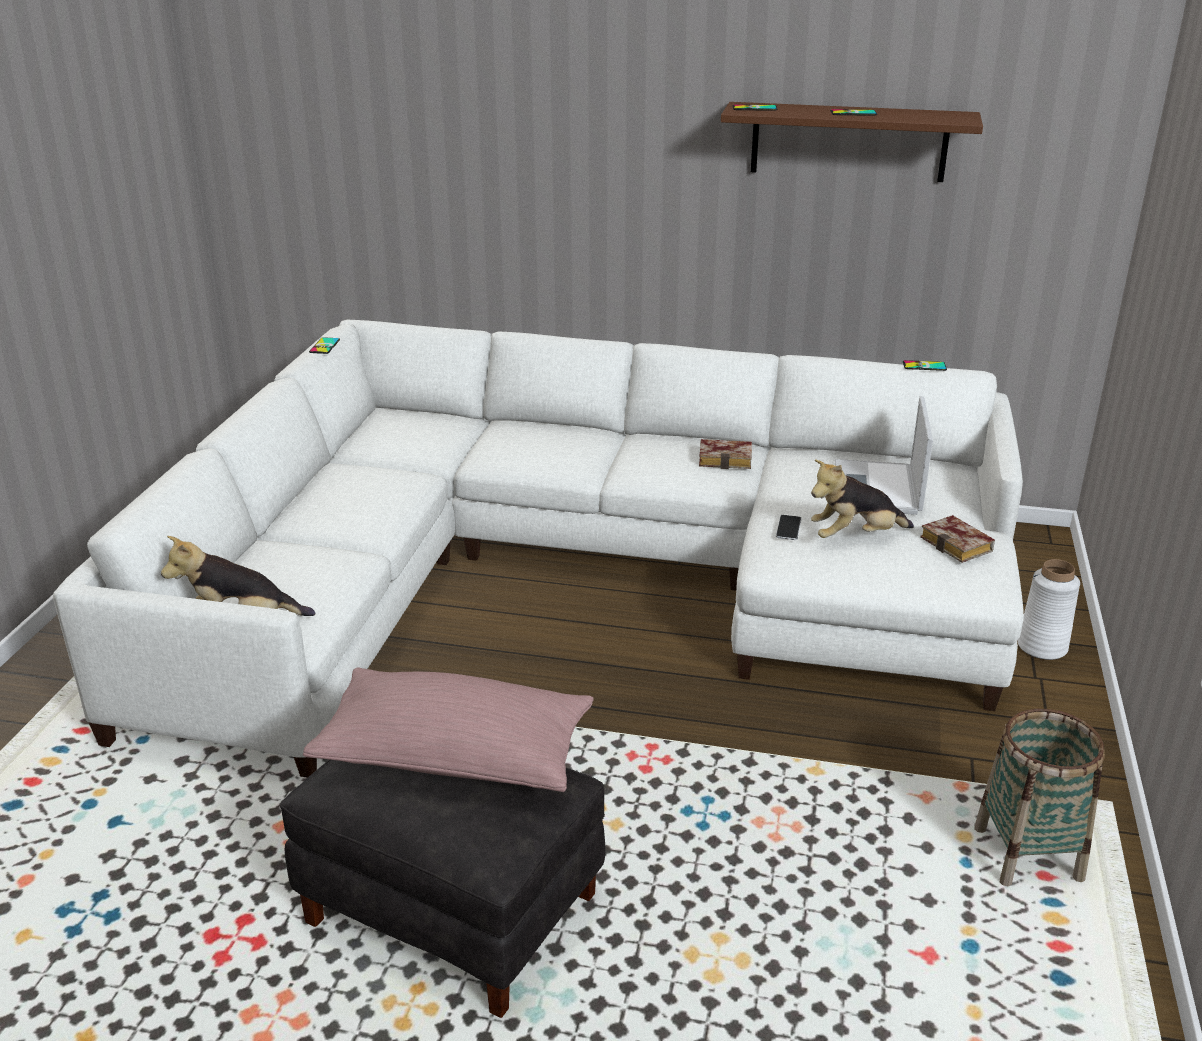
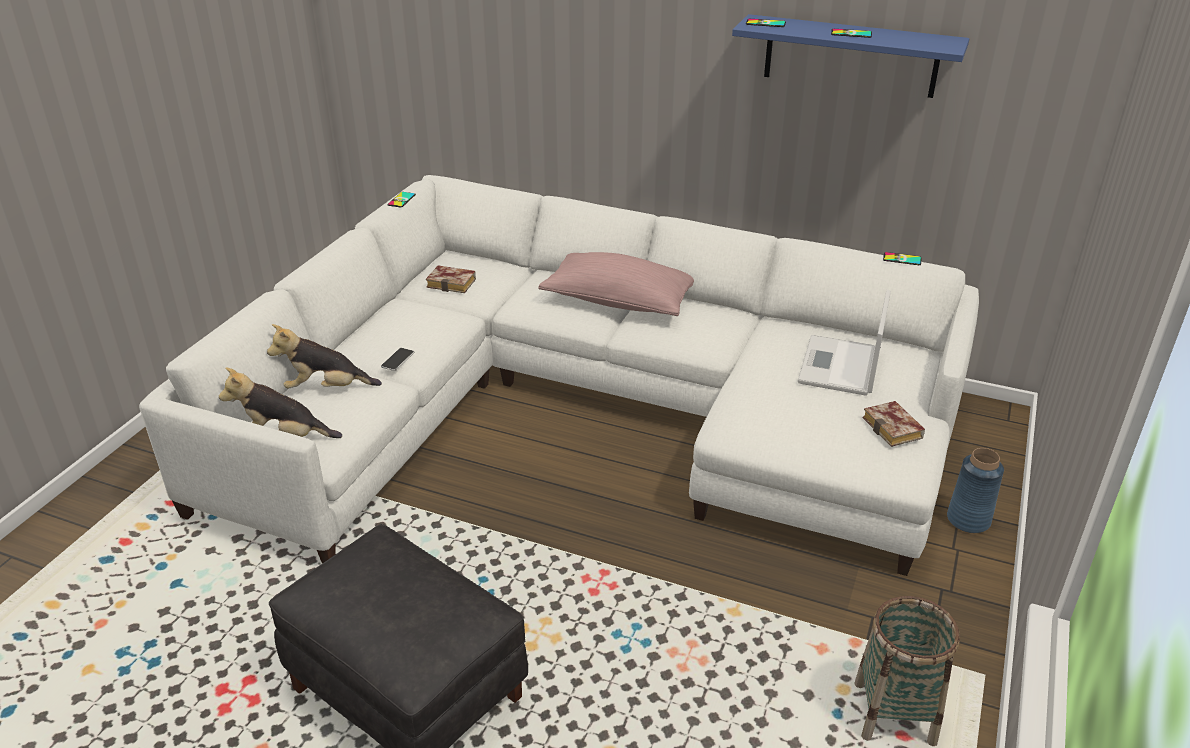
camera: 10 degrees right, 5 degrees up
(455, 756) = (410, 579): pink pillow -> pink pillow (620, 301)
(727, 459) = (719, 325): book -> book (453, 283)
(788, 528) = (751, 397): phone -> phone (397, 360)
(848, 142) = (850, 56): brown shelf -> blue shelf
(855, 536) = (805, 411): plush toy -> plush toy (326, 388)
(1042, 647) = (968, 520): white vase -> blue vase

